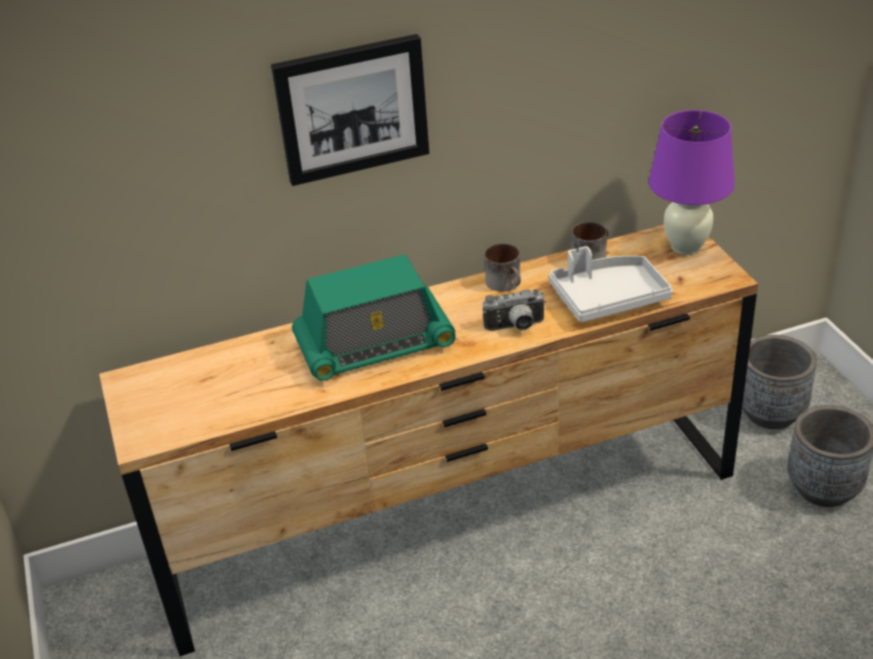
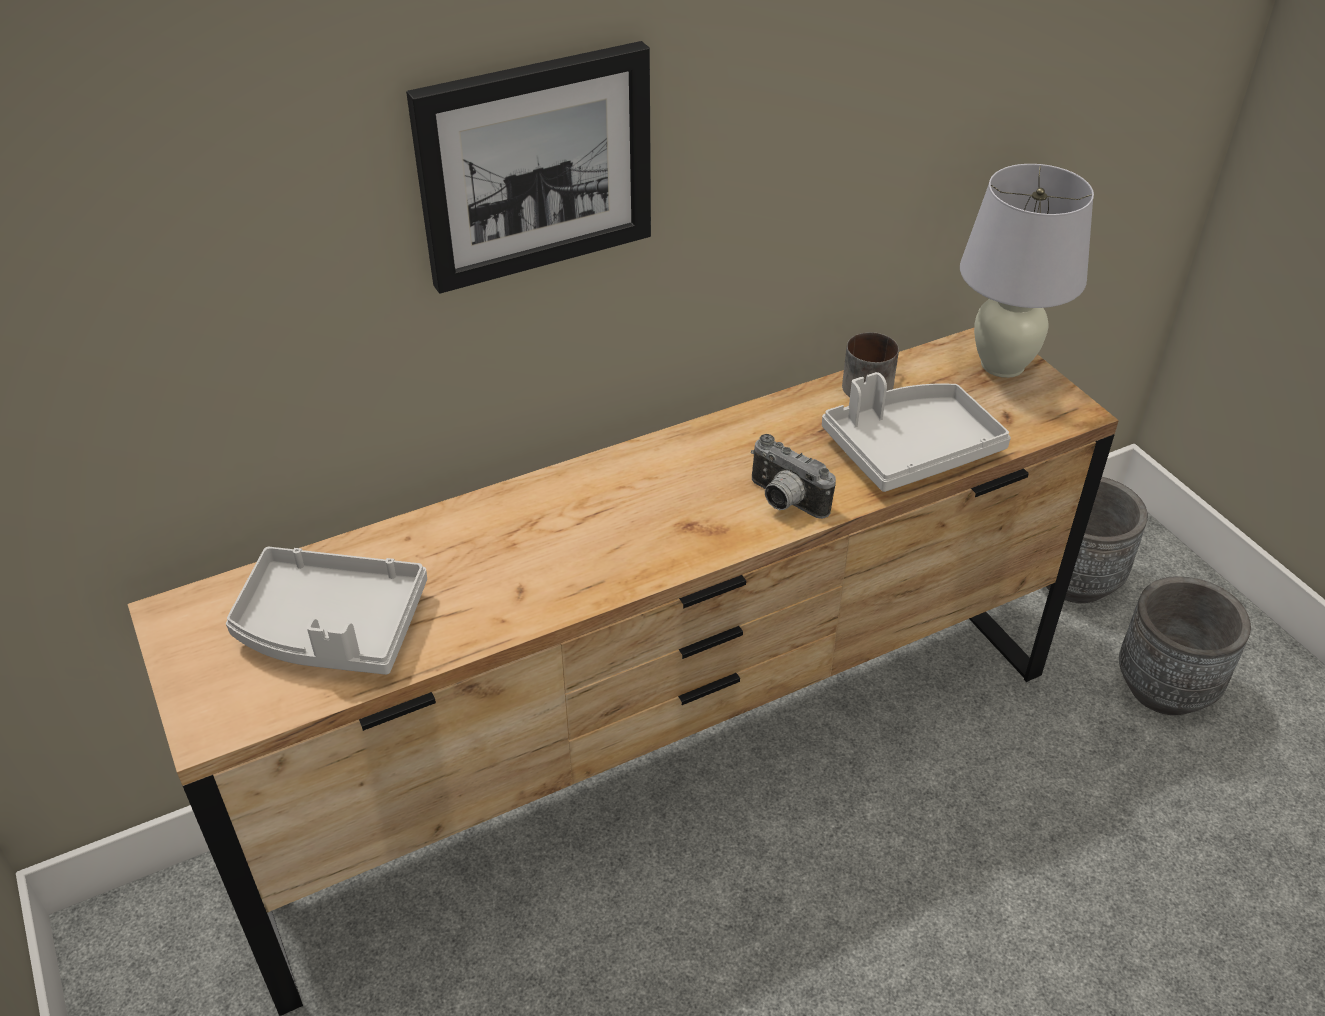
camera: 10 degrees left, 5 degrees up
(218, 391) = (331, 628): none -> grey tray
(374, 345) = (572, 538): radio -> none
(507, 283) = (755, 429): mug -> none
(516, 327) = (783, 501): camera -> camera turned 60 degrees clockwise
(686, 247) = (1003, 365): purple table lamp -> white table lamp

